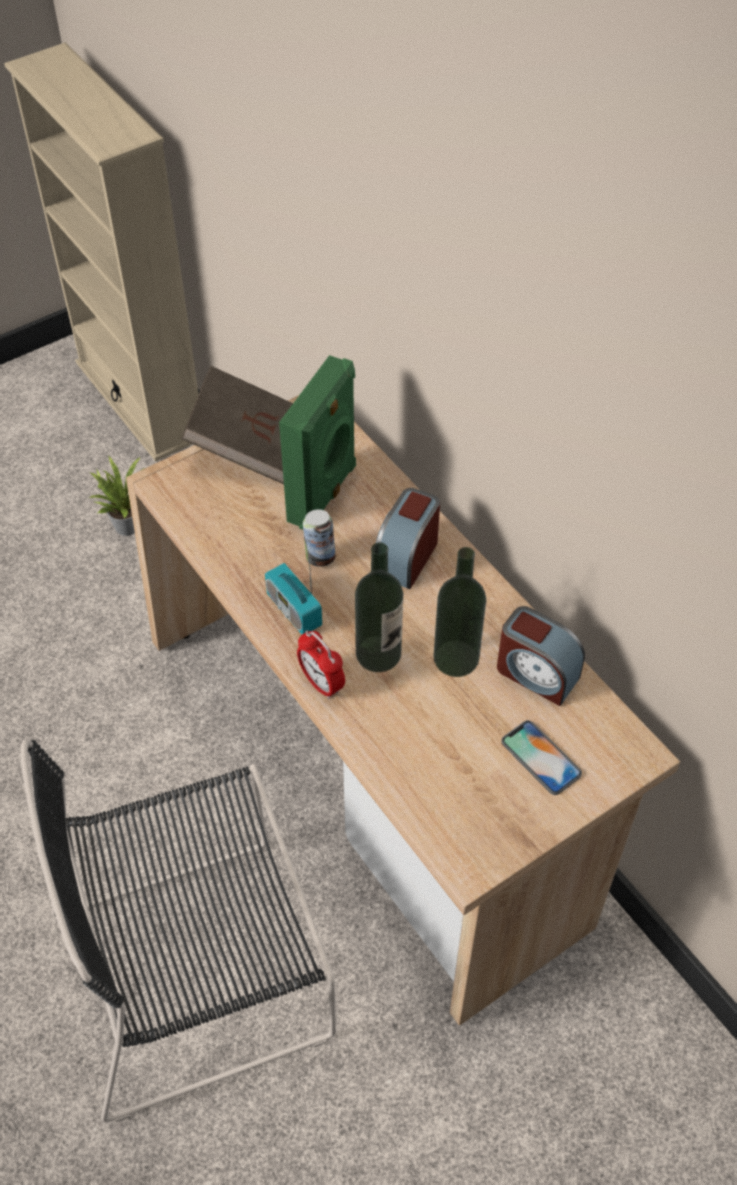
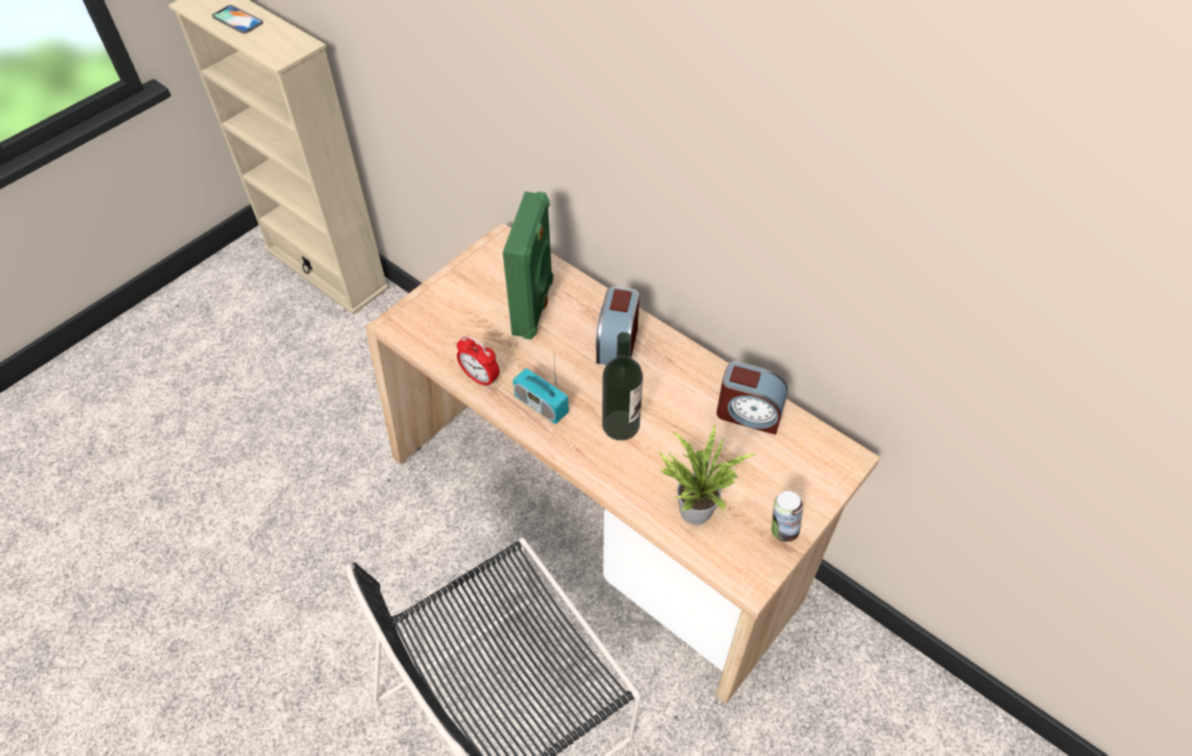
camera: 15 degrees left, 0 degrees up
(127, 523) = (344, 368): potted plant -> potted plant (694, 507)
(252, 447) = (464, 281): brown book -> none
(320, 557) = (548, 358): can -> can (782, 530)
(321, 683) = (583, 459): alarm clock -> alarm clock (480, 378)
(456, 658) = (683, 415): bottle -> none
(541, 758) = (775, 479): phone -> phone (237, 20)

